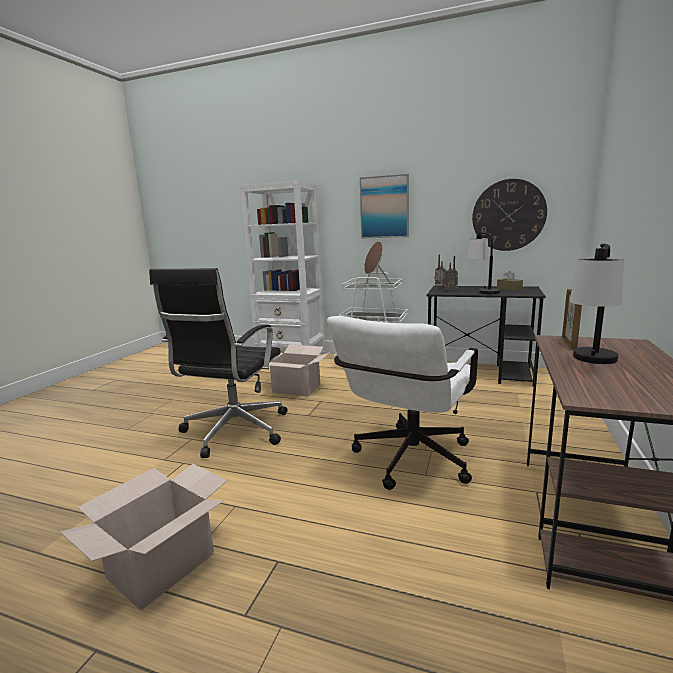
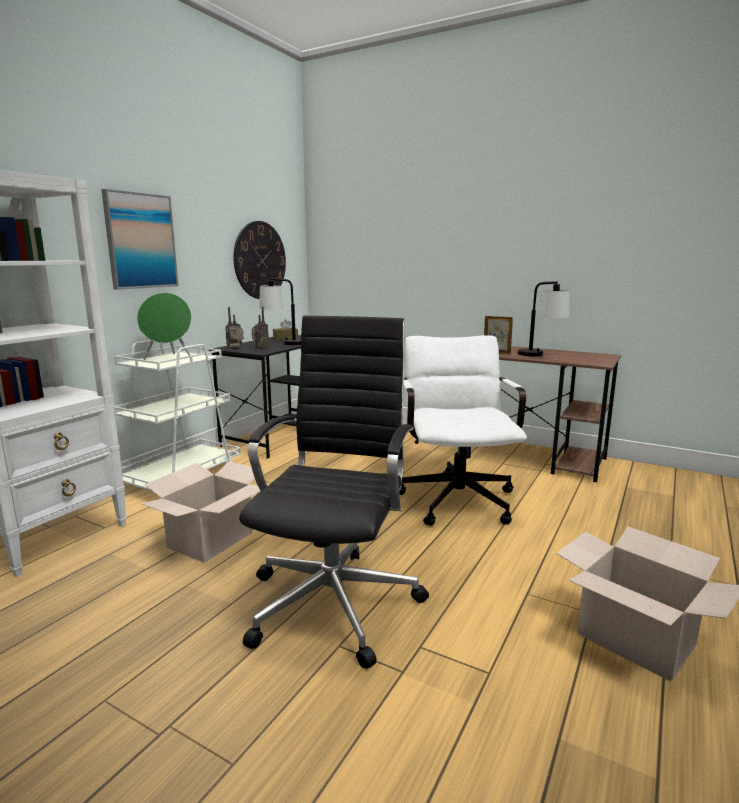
camera: 80 degrees left, 0 degrees up
(233, 431) = (335, 600): black office chair -> black office chair turned 105 degrees counterclockwise
(375, 285) = (169, 358): brown speaker -> green speaker
(408, 463) = (456, 496): white office chair -> white office chair turned 135 degrees counterclockwise

